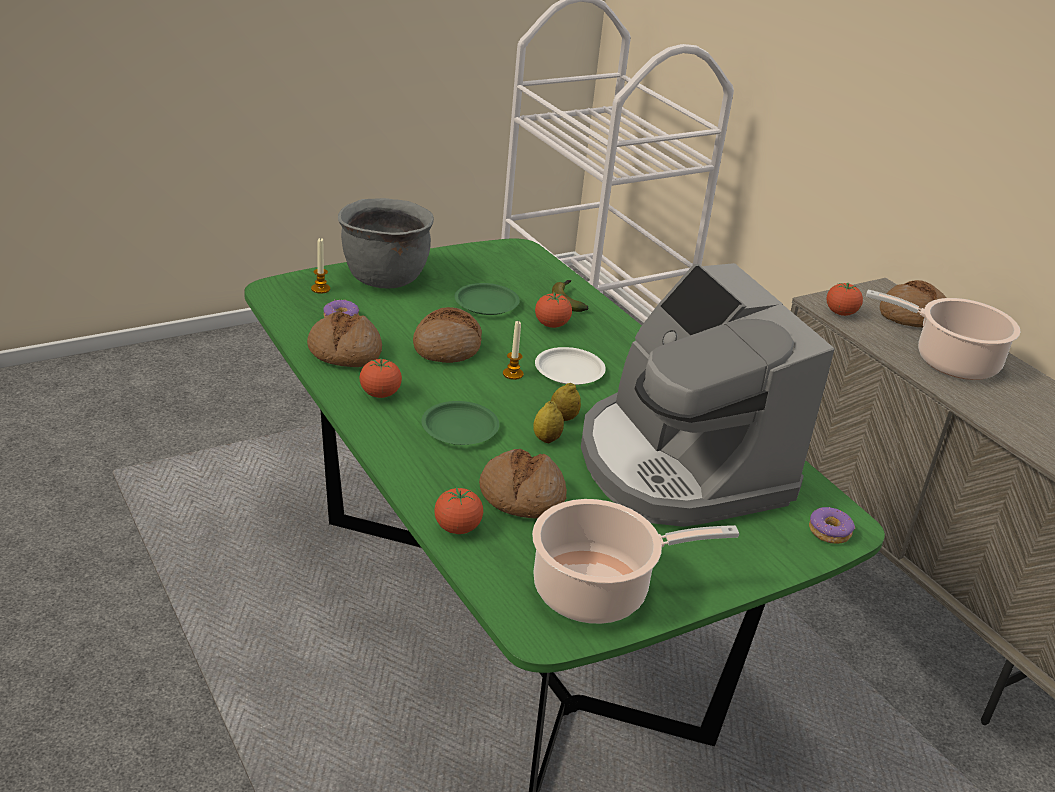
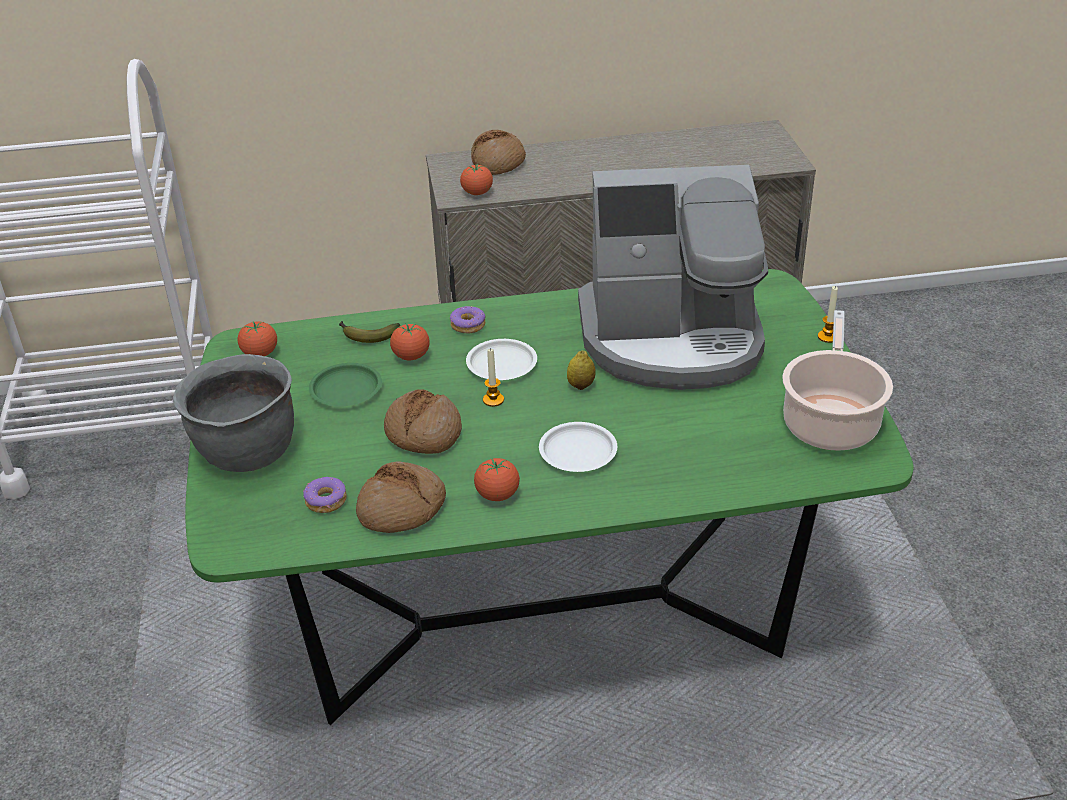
camera: 65 degrees left, 5 degrees up
(320, 289) = (246, 507): candle -> candle (827, 337)
(457, 528) = (735, 482): tomato -> tomato (260, 354)
(460, 428) = (578, 451): green plate -> white plate
(521, 496) = (696, 435): bread -> none
(546, 439) = (612, 402): lemon -> none
(829, 532) = (776, 293): donut -> donut (468, 325)
(950, 361) = (573, 168): cooking pot -> none

